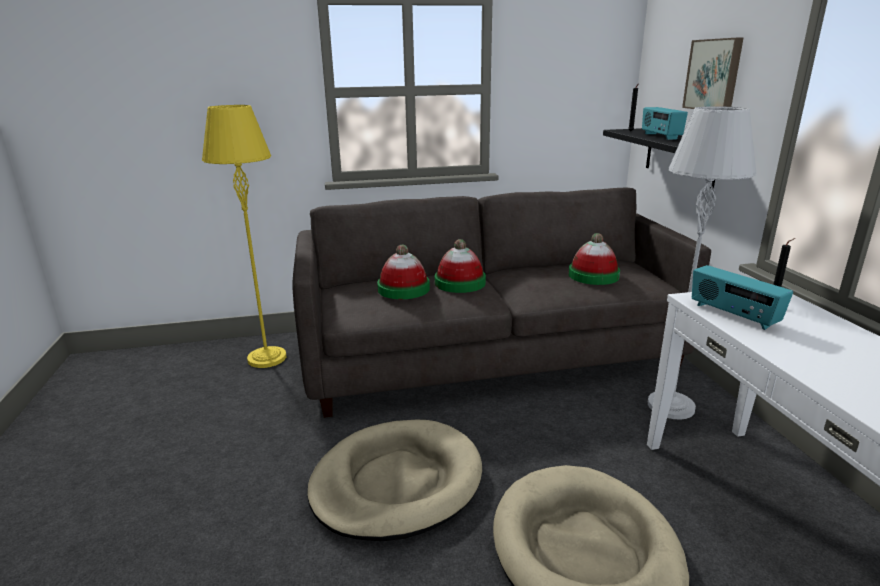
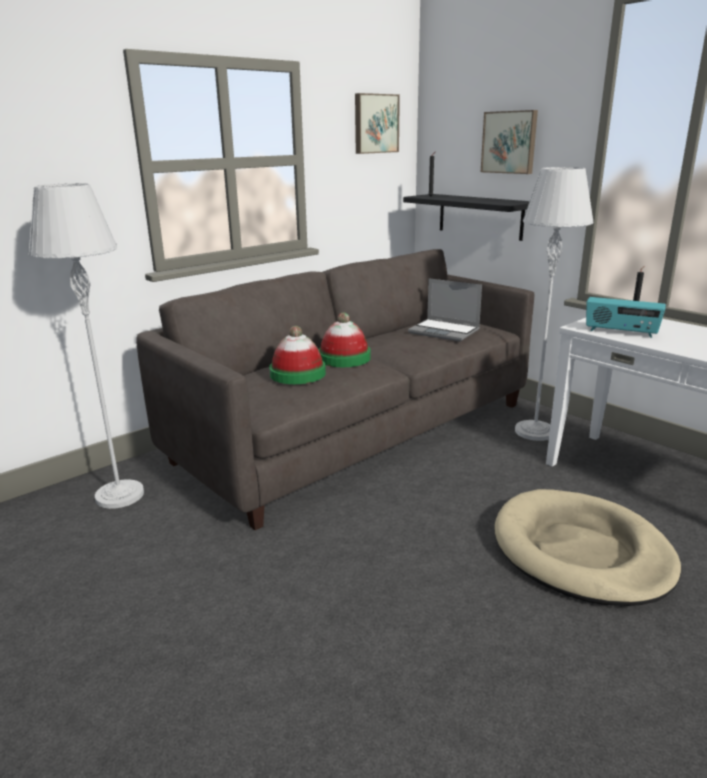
camera: 30 degrees left, 0 degrees up
(267, 358) = (120, 495): yellow floor lamp -> grey floor lamp
(396, 483) = (389, 559): beige dog bed -> none
(582, 53) = (375, 124): none -> picture
(593, 275) = (445, 331): hat -> laptop
(660, 136) = (467, 199): radio -> none

